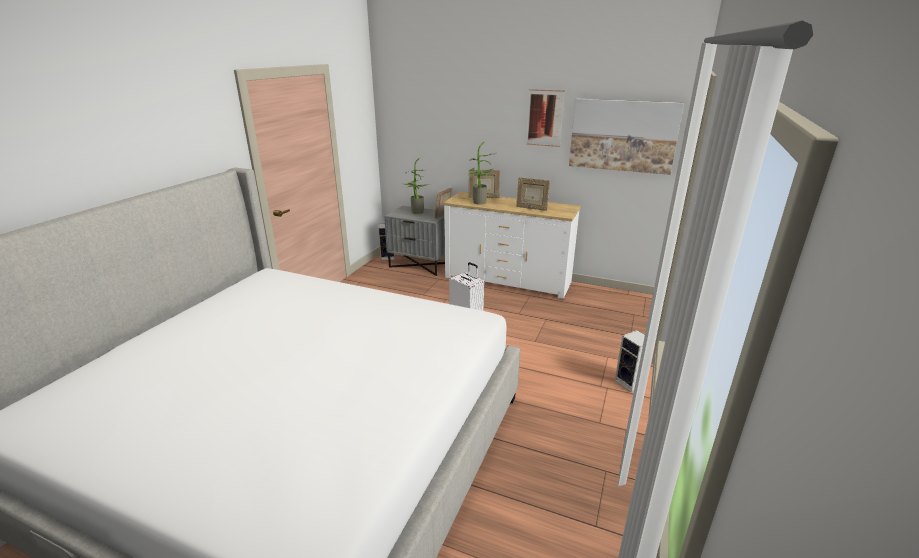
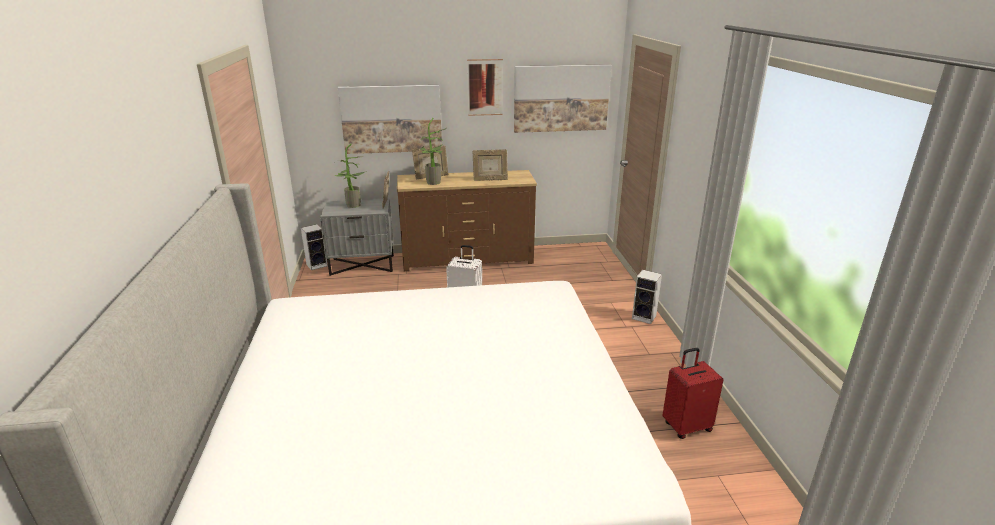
camera: 30 degrees left, 0 degrees up
(459, 140) = (391, 119): none -> picture
(507, 280) = (467, 258): white dresser -> brown dresser
(568, 515) = (686, 426): none -> red suitcase

